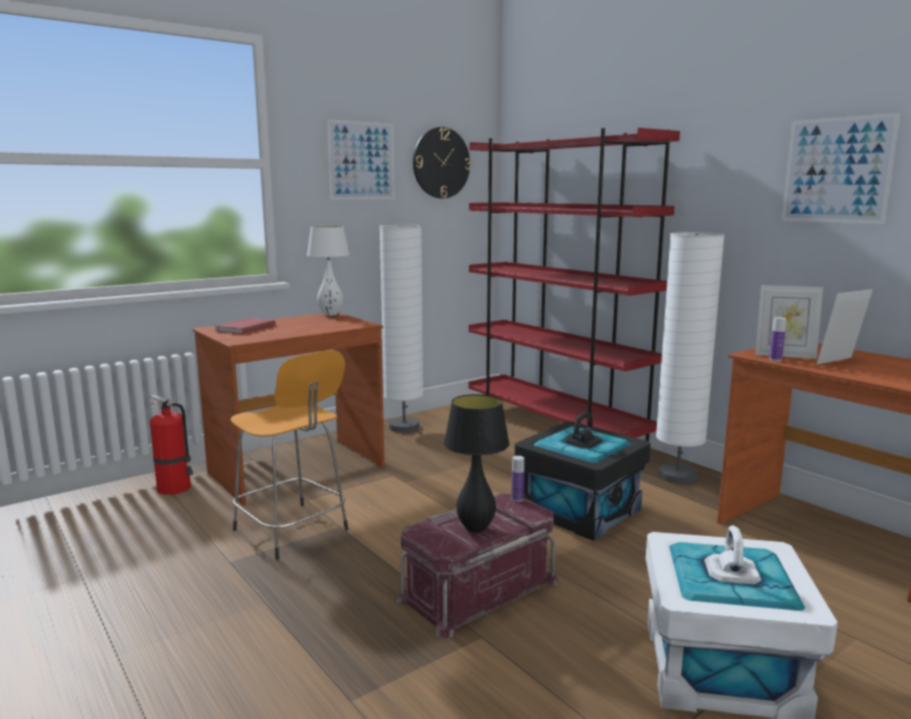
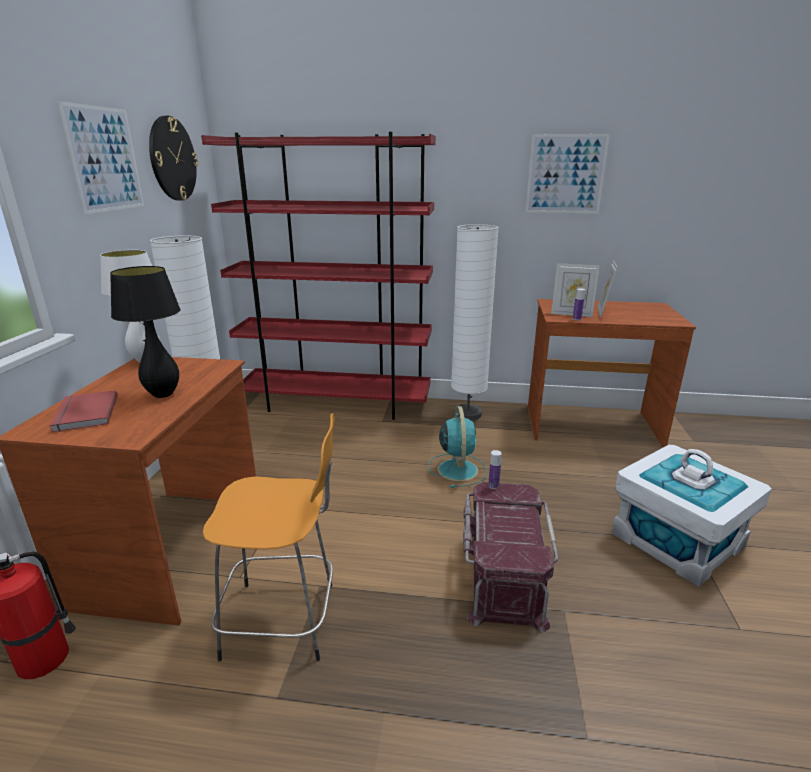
camera: 45 degrees left, 10 degrees up
(476, 529) = (513, 528): black table lamp -> black table lamp (163, 394)
(578, 510) = (457, 469): black storage box -> turquoise fan
(784, 355) = (571, 314): picture frame -> picture frame turned 45 degrees clockwise

